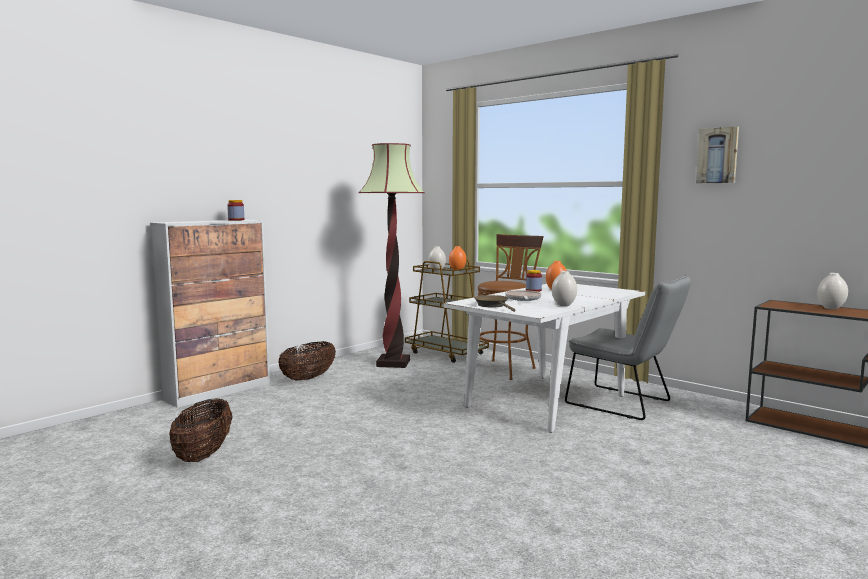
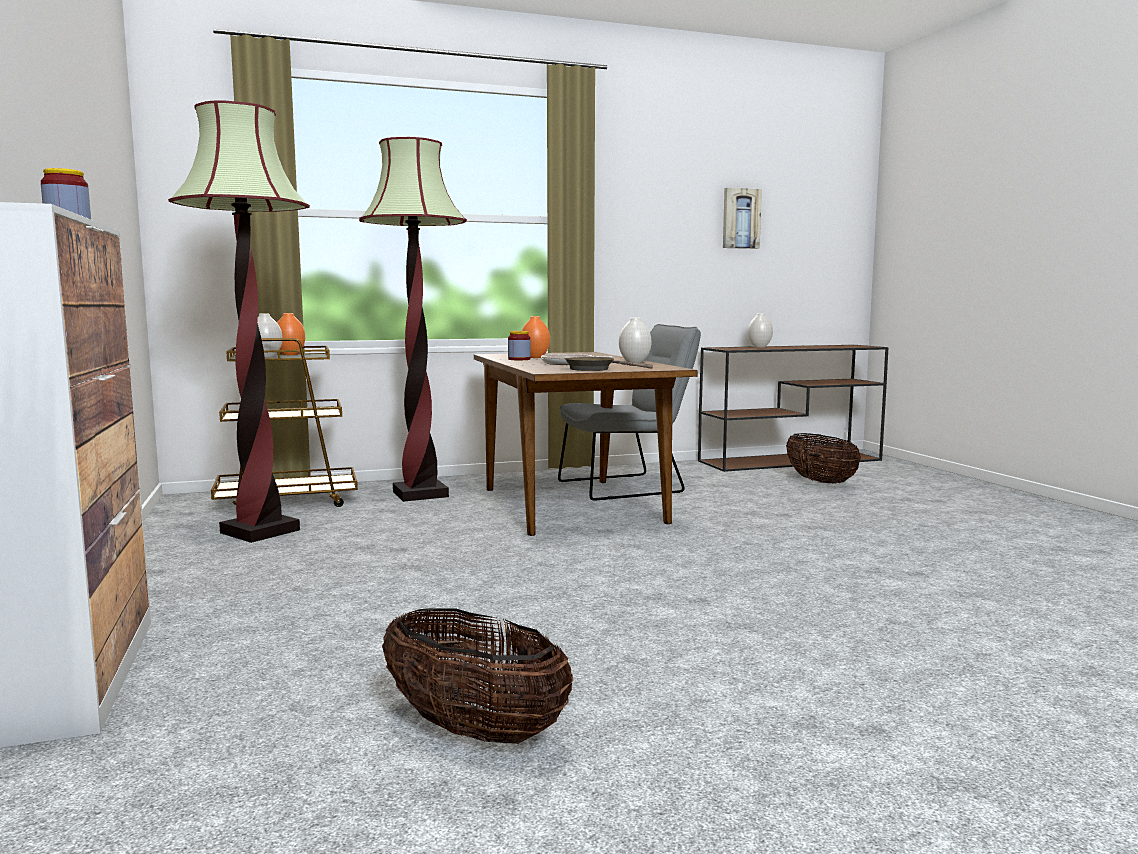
camera: 60 degrees left, 0 degrees up
(308, 378) = (197, 590): basket -> basket (820, 482)
(504, 368) = (420, 494): brown stool -> floor lamp
(547, 400) = (570, 504): white dining table -> brown dining table
(717, 155) = (641, 192): picture -> picture (740, 218)

